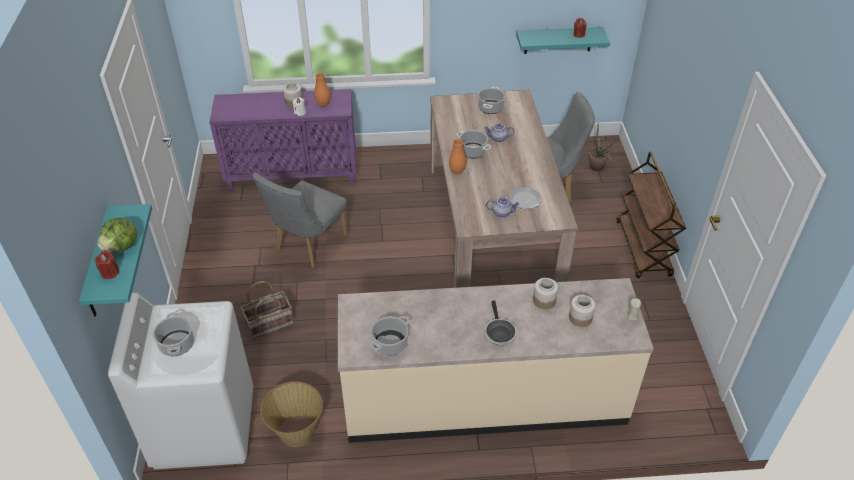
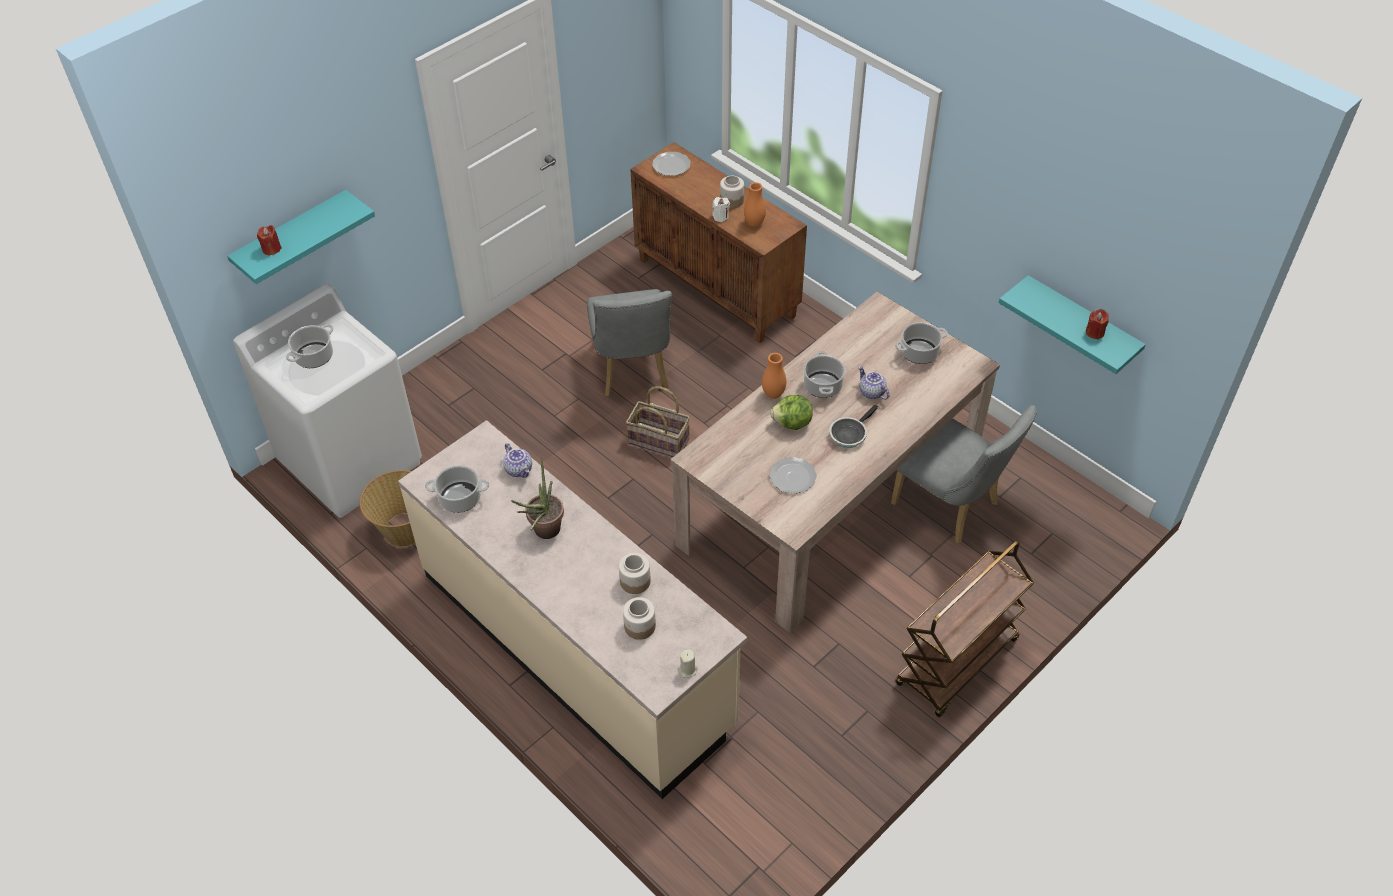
camera: 50 degrees right, 5 degrees up
(122, 246) = (307, 233): lettuce -> lettuce (792, 423)
(232, 106) = (671, 166): none -> plate
(269, 323) = (506, 418): basket -> basket (659, 440)
(293, 175) = (718, 288): purple cabinet -> brown cabinet
(307, 246) = (632, 371): grey chair -> grey chair turned 90 degrees counterclockwise
(499, 333) = (553, 571): frying pan -> frying pan (849, 434)
(502, 212) = (749, 471): teapot -> teapot (519, 469)
(598, 169) = (1052, 535): potted plant -> potted plant (543, 533)

